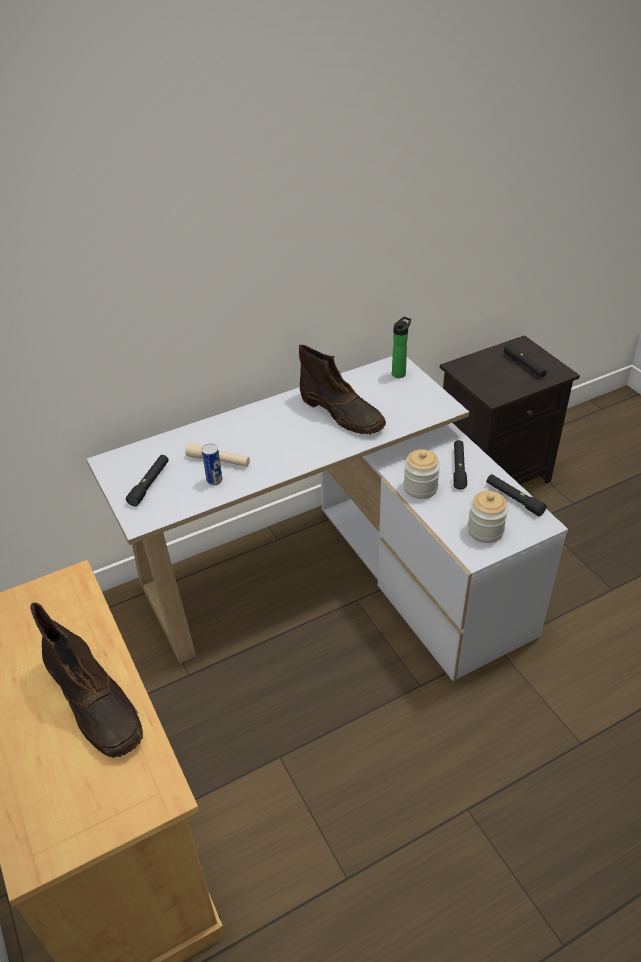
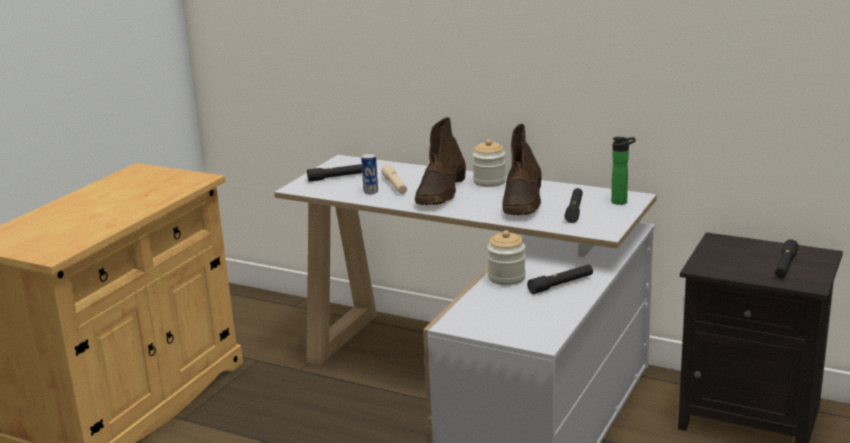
camera: 55 degrees right, 20 degrees down
(95, 703) = (106, 217): brown boot -> brown boot (441, 192)
(485, 530) = (491, 319): jar -> jar (489, 182)
(514, 499) = (557, 319): black flashlight -> black flashlight (574, 210)

